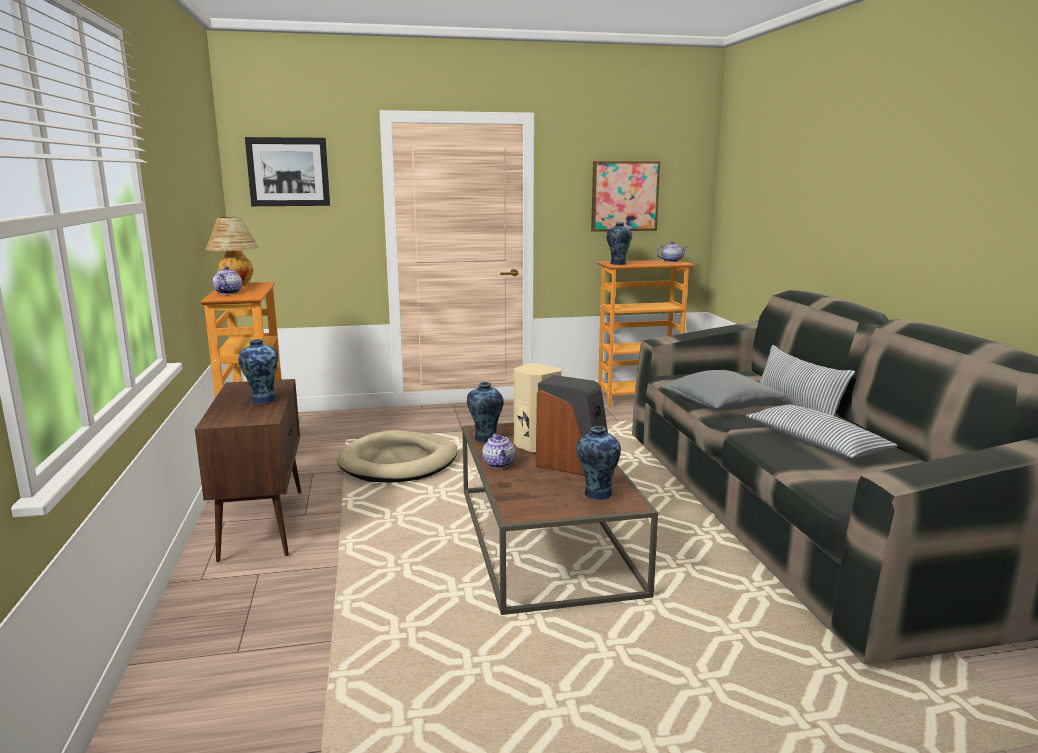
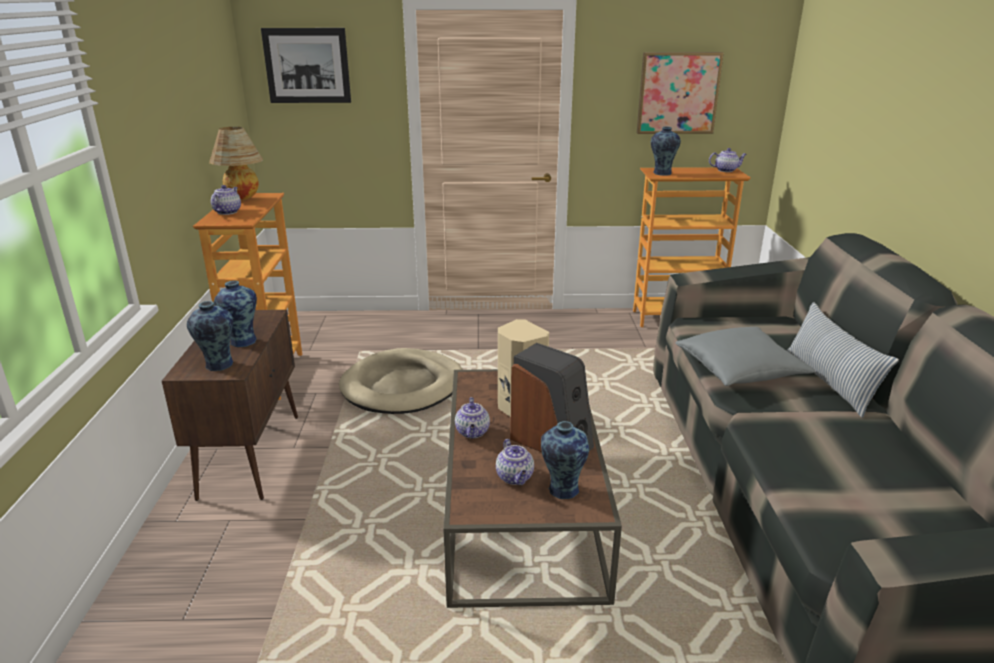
camera: 10 degrees right, 10 degrees up
(485, 439) = (470, 392): vase -> vase (218, 365)
(551, 490) = (515, 478): none -> teapot
(816, 444) = (832, 447): pillow -> none

